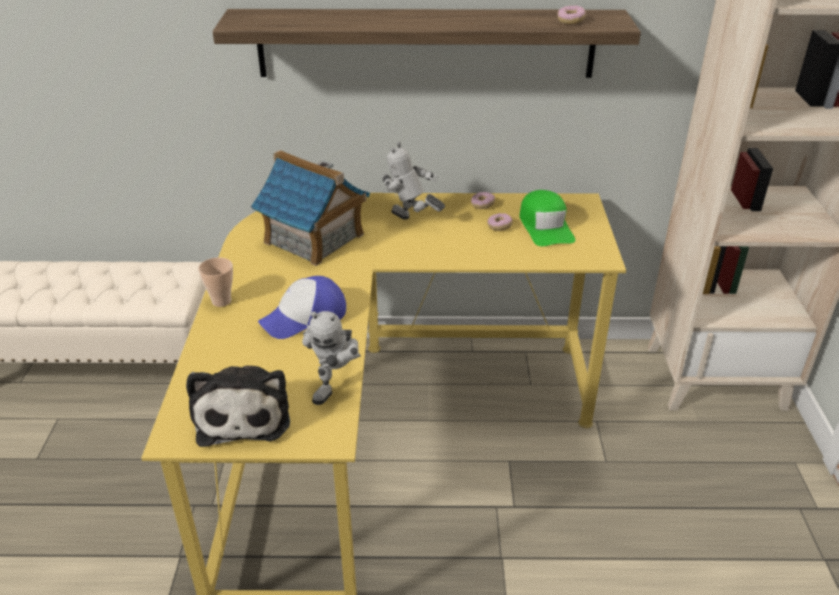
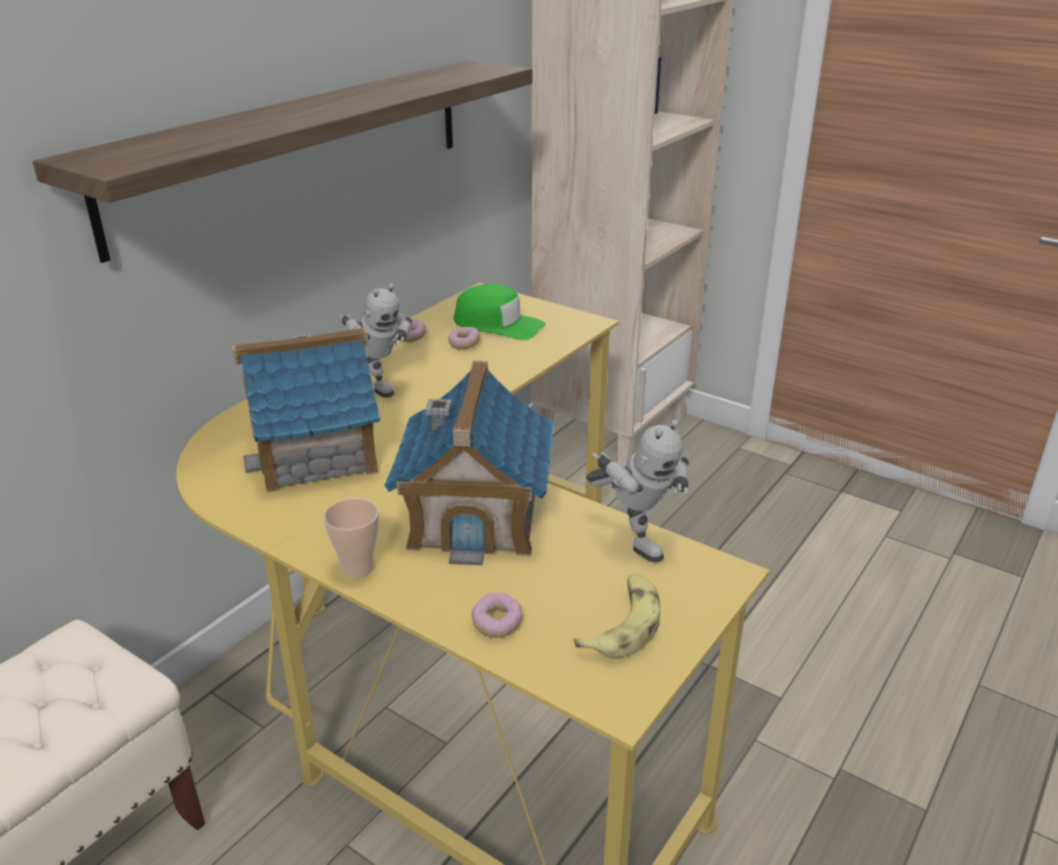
camera: 55 degrees left, 5 degrees down
(244, 414) = (623, 624): plush toy -> banana
(304, 317) = (476, 516): cap -> toy house
(411, 222) = (379, 384): toy robot -> toy robot turned 105 degrees counterclockwise
(570, 21) = (459, 75): donut -> donut (497, 624)

